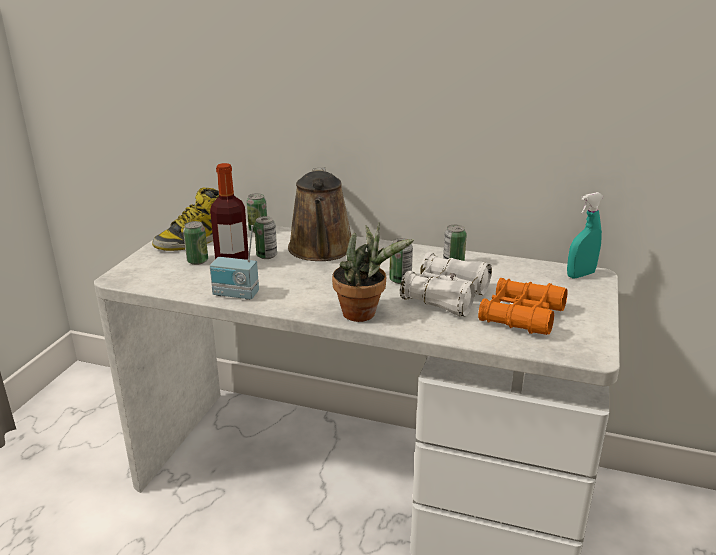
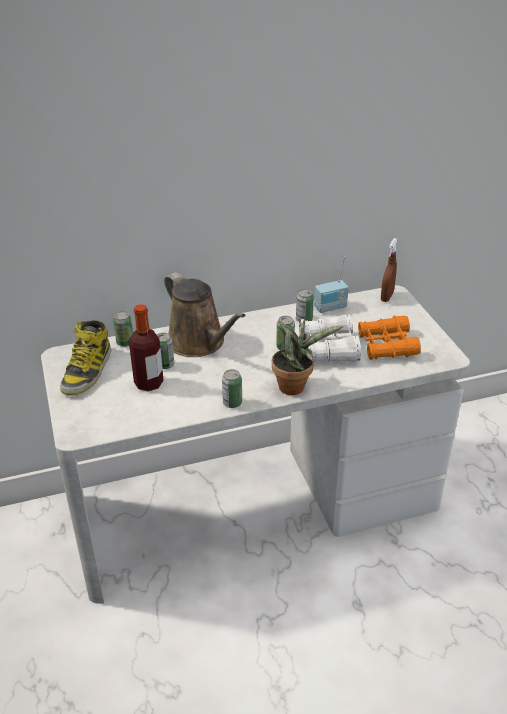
camera: 35 degrees left, 10 degrees up
(197, 261) = (117, 392): can -> can (232, 403)
(235, 295) = (189, 410): radio -> radio (331, 308)
(580, 275) = (387, 297): turquoise spray bottle -> brown spray bottle

